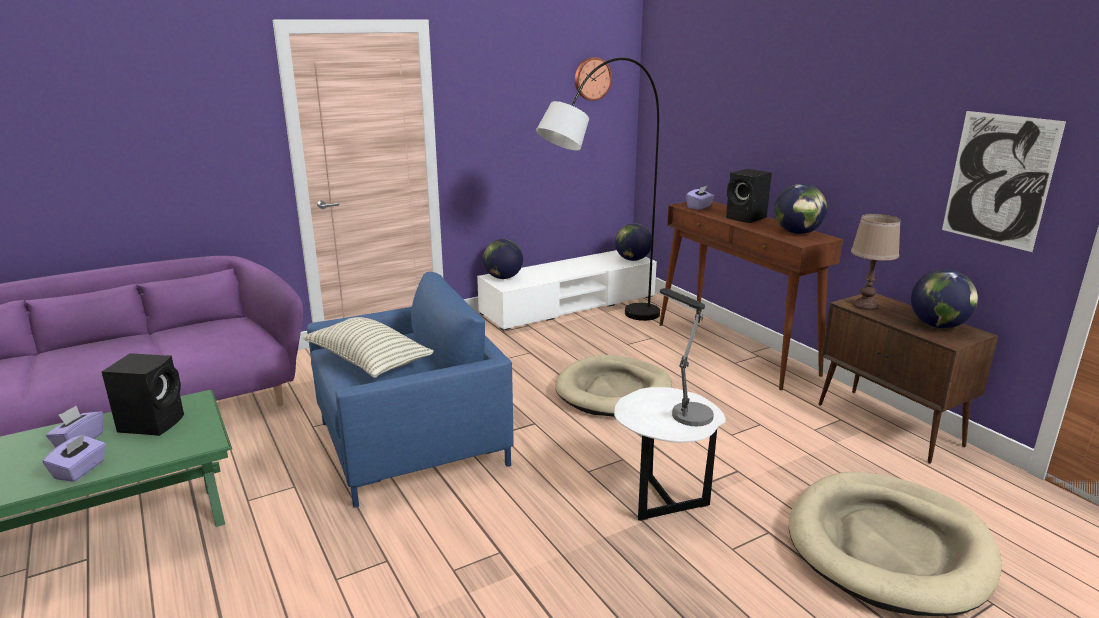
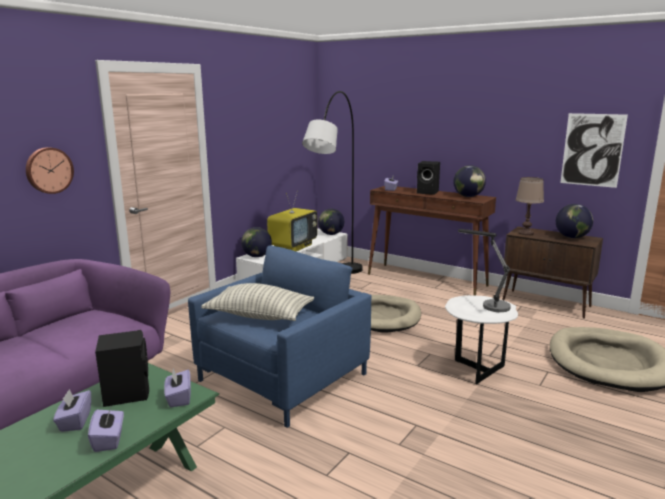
camera: 25 degrees left, 5 degrees down
(188, 442) = (179, 398): none -> purple tissue box
(562, 271) = (293, 247): none -> television
(592, 79) = (294, 109): wall clock -> wall clock (48, 170)

